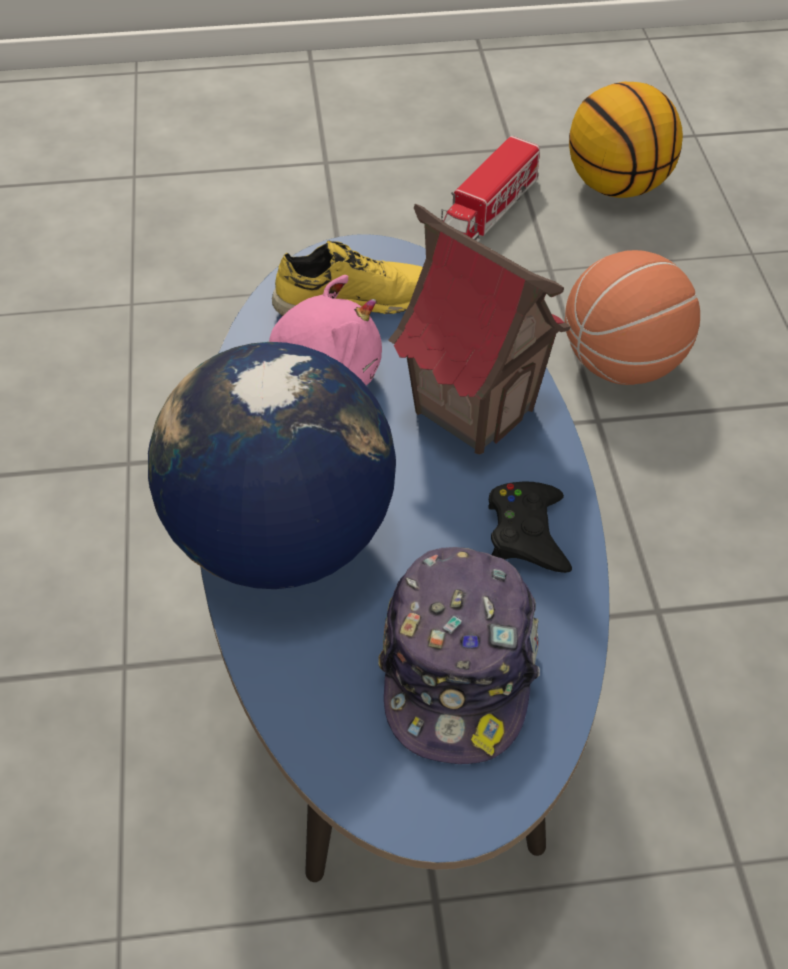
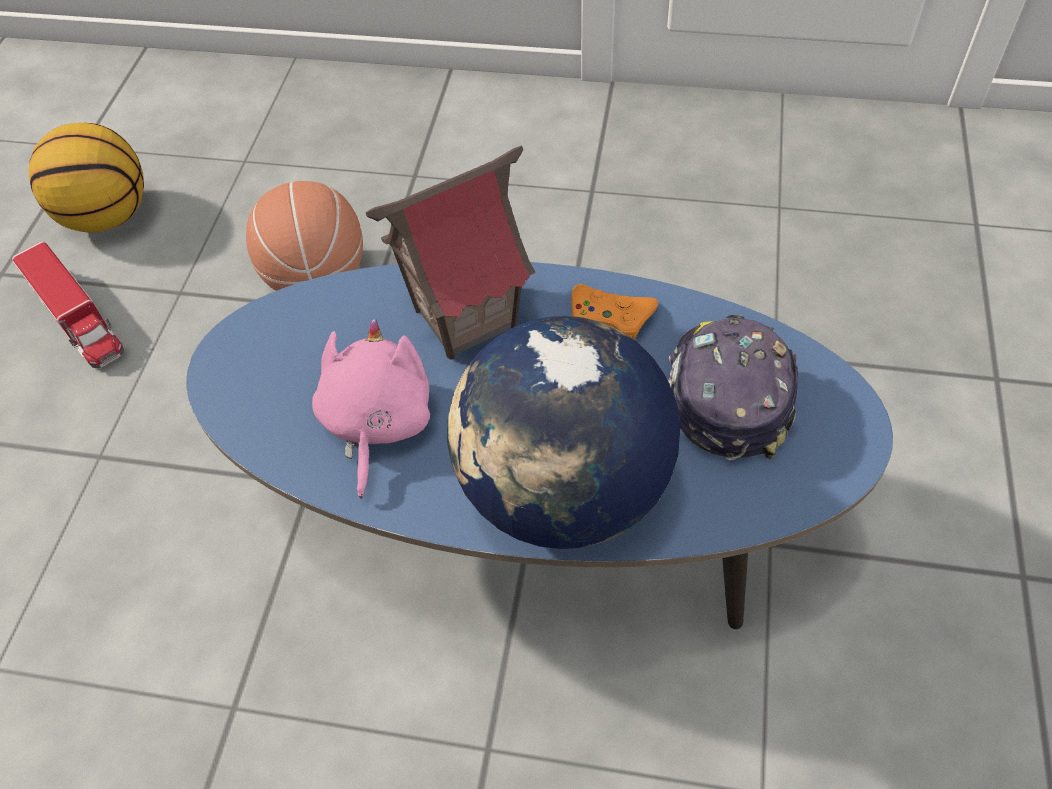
camera: 70 degrees left, 5 degrees up
(355, 300) = (287, 373): yellow shoe -> none
(458, 668) = (728, 393): cap -> cap turned 105 degrees counterclockwise
(527, 533) = (610, 318): black game controller -> orange game controller

